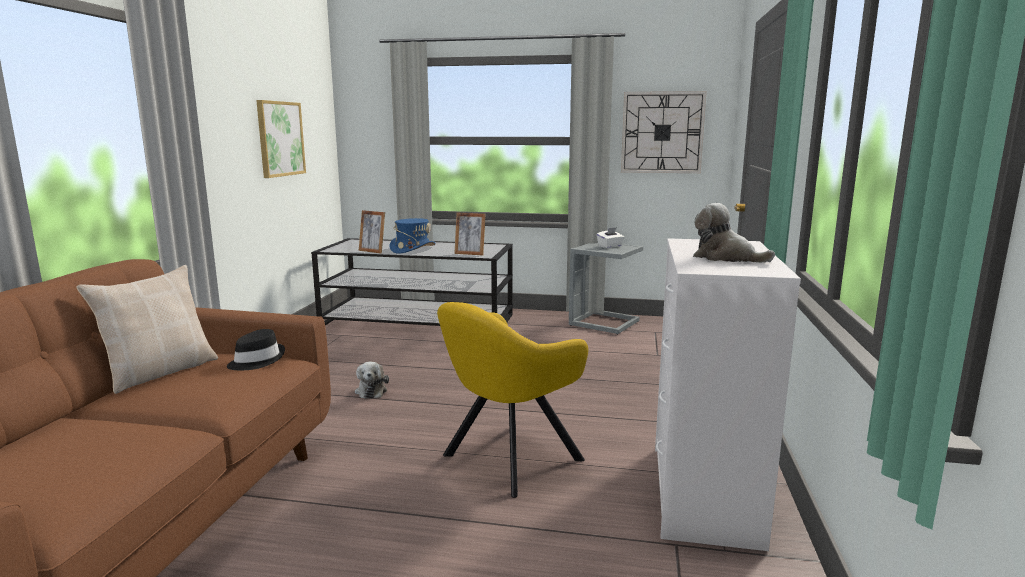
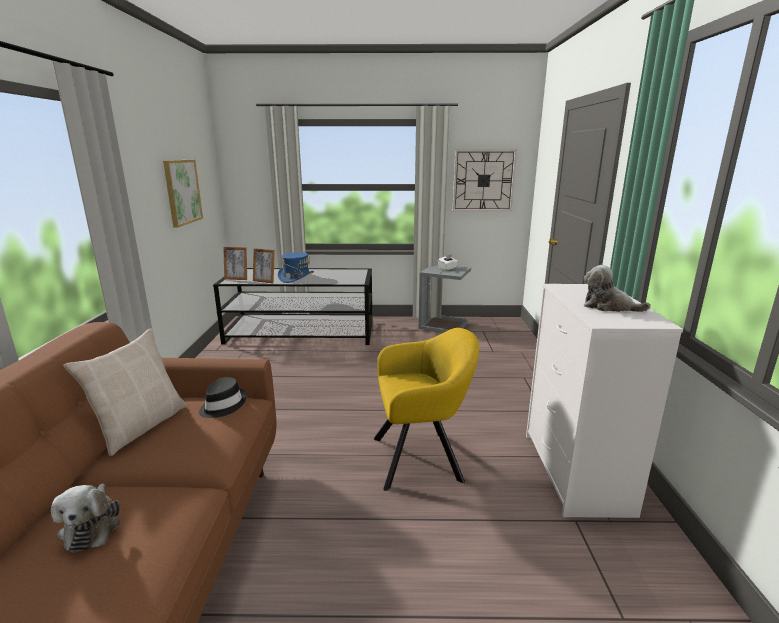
camera: 10 degrees left, 5 degrees up
(371, 391) = (290, 402): plush toy -> plush toy (92, 526)
(470, 254) = (344, 280): picture frame -> picture frame (237, 279)
(506, 460) = (422, 458): yellow armchair -> yellow armchair turned 135 degrees counterclockwise

